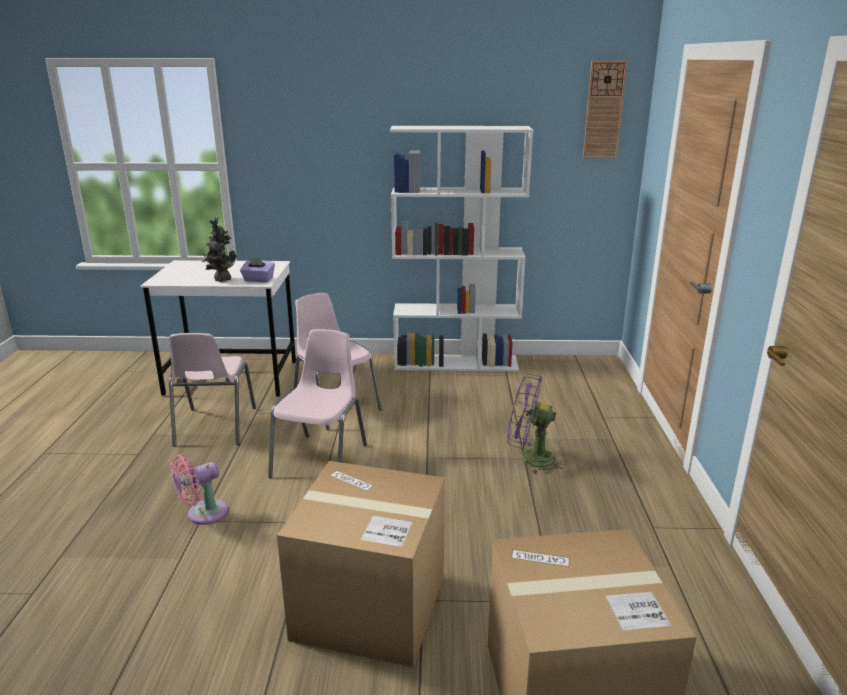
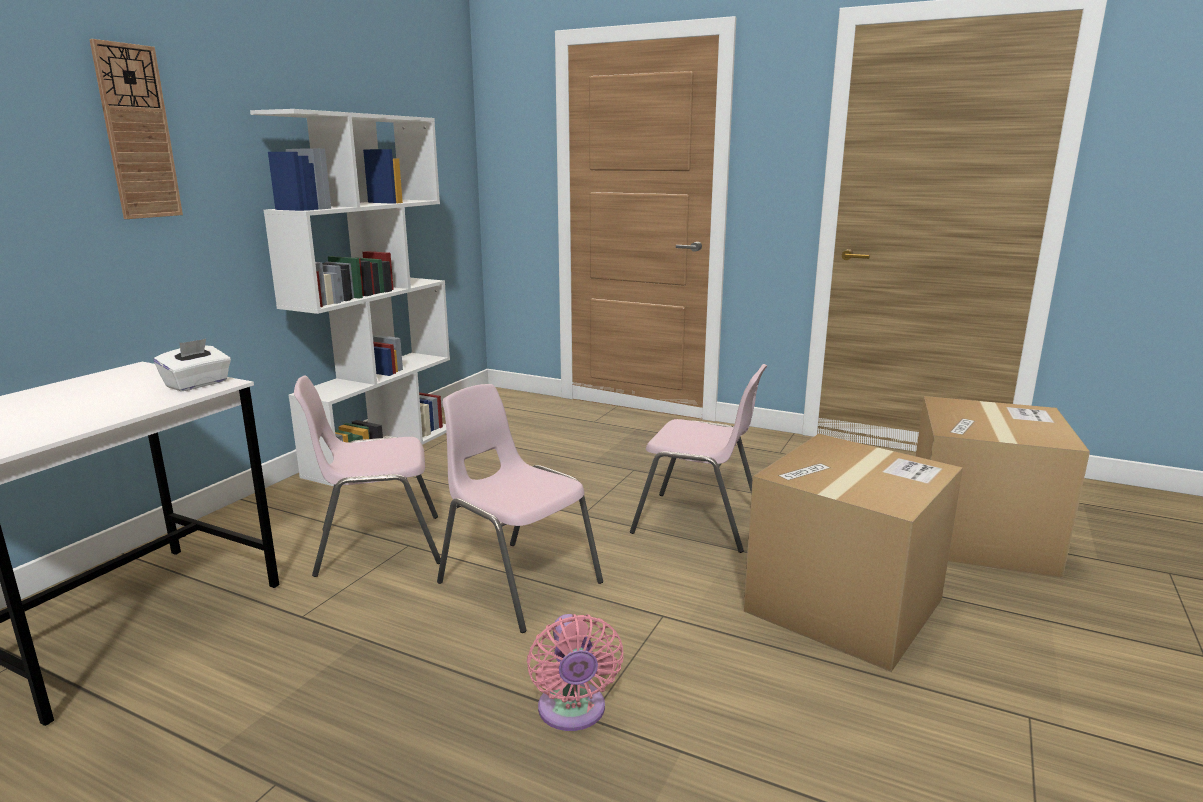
camera: 65 degrees left, 5 degrees down
(214, 427) = (293, 668): pink chair -> pink chair (699, 523)
(221, 279) = (127, 405): potted plant -> none
(258, 280) = (197, 384): purple tissue box -> white tissue box
(530, 459) = (636, 467): purple fan -> none
(604, 110) = (445, 105): wall clock -> wall clock (137, 133)

